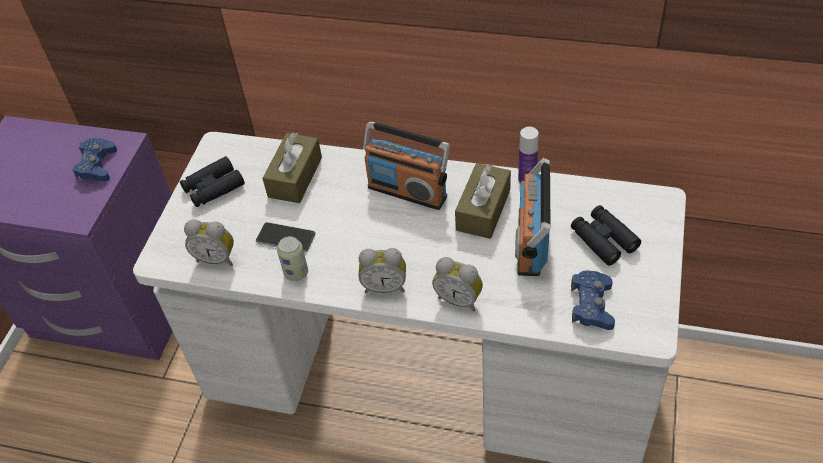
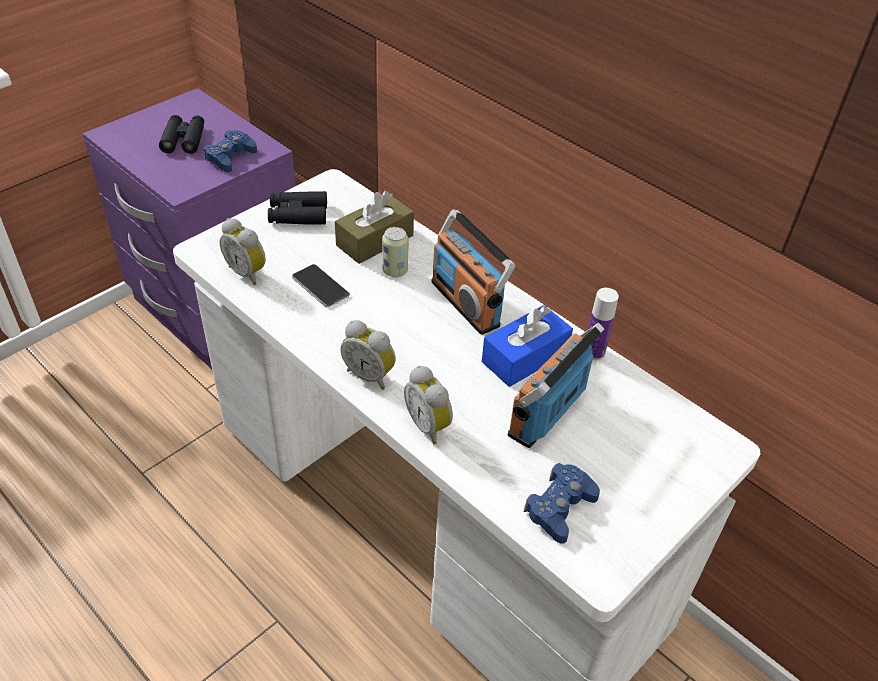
camera: 25 degrees right, 5 degrees down
(296, 273) = (302, 320): can -> can (395, 271)
(483, 210) = (525, 357): brown tissue box -> blue tissue box
(603, 239) = (627, 451): black binoculars -> black binoculars (184, 140)

